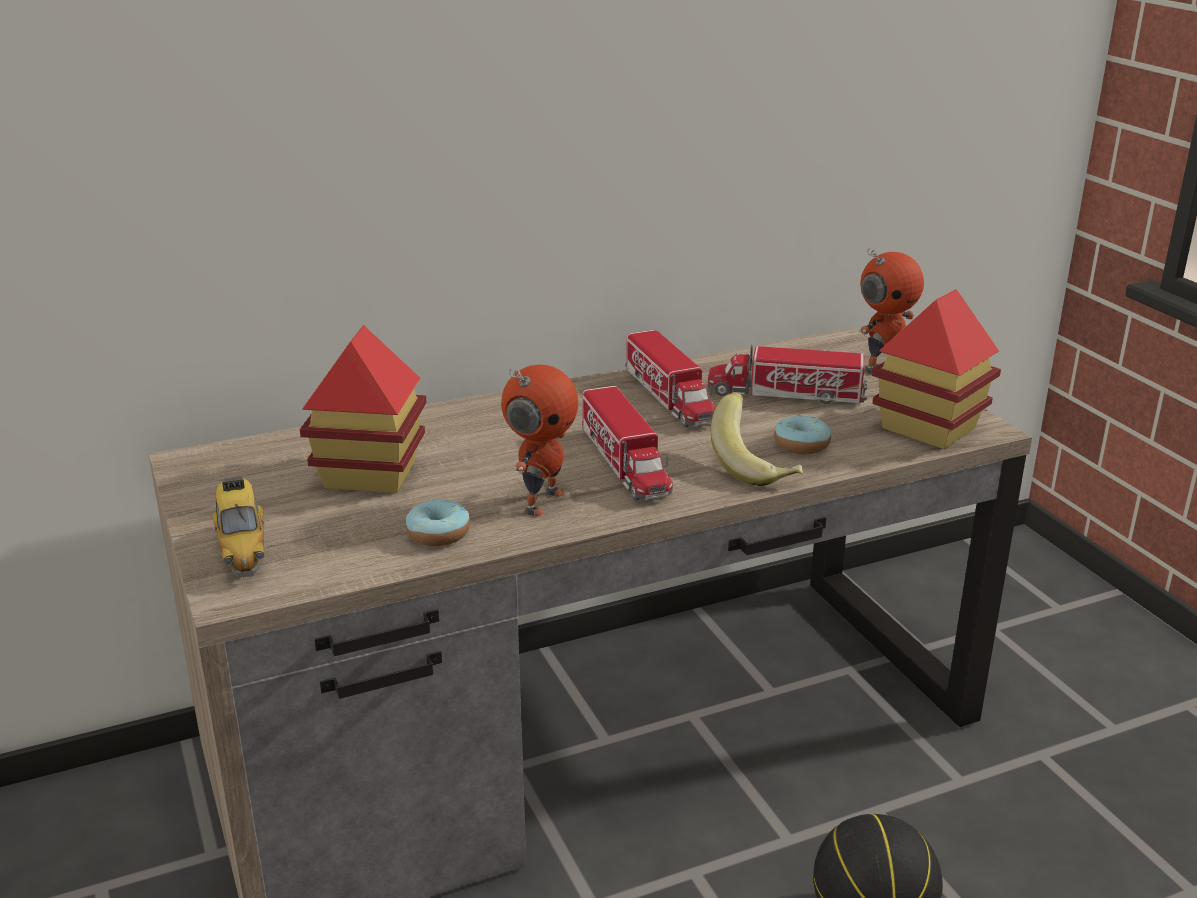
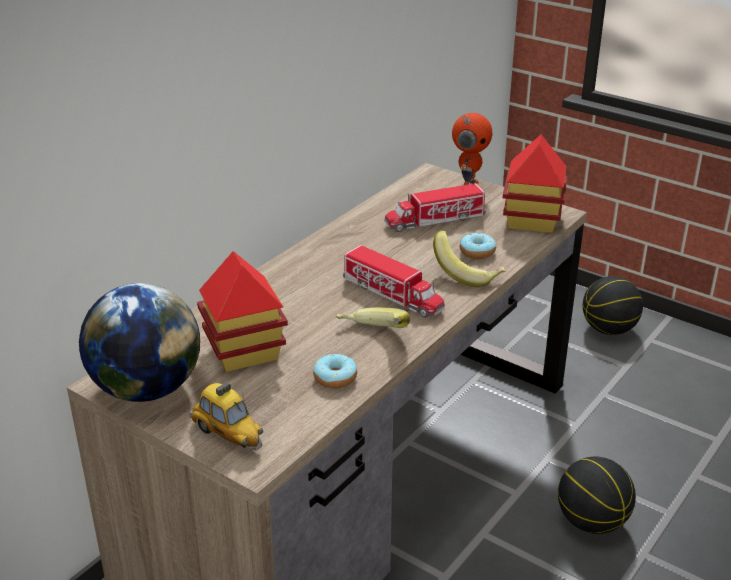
camera: 30 degrees left, 5 degrees up
(221, 479) = (147, 389): none -> globe
(541, 501) = (372, 336): toy robot -> banana
(670, 397) = (371, 241): toy truck -> none
(1125, 669) = (609, 329): none -> basketball

